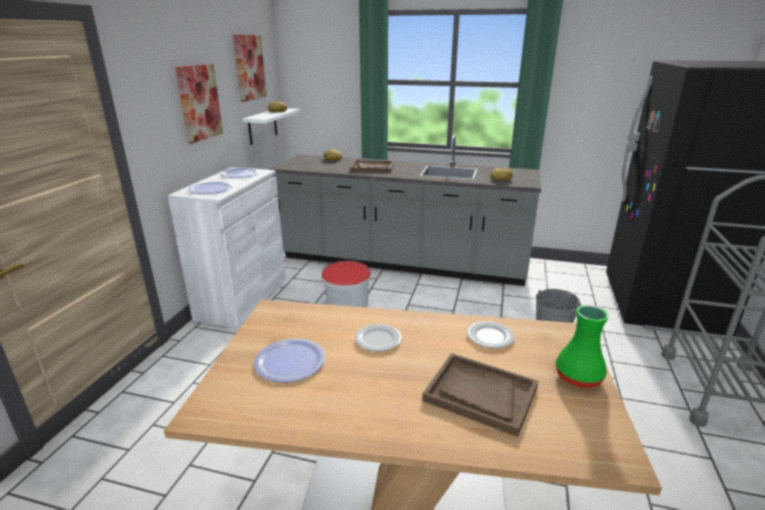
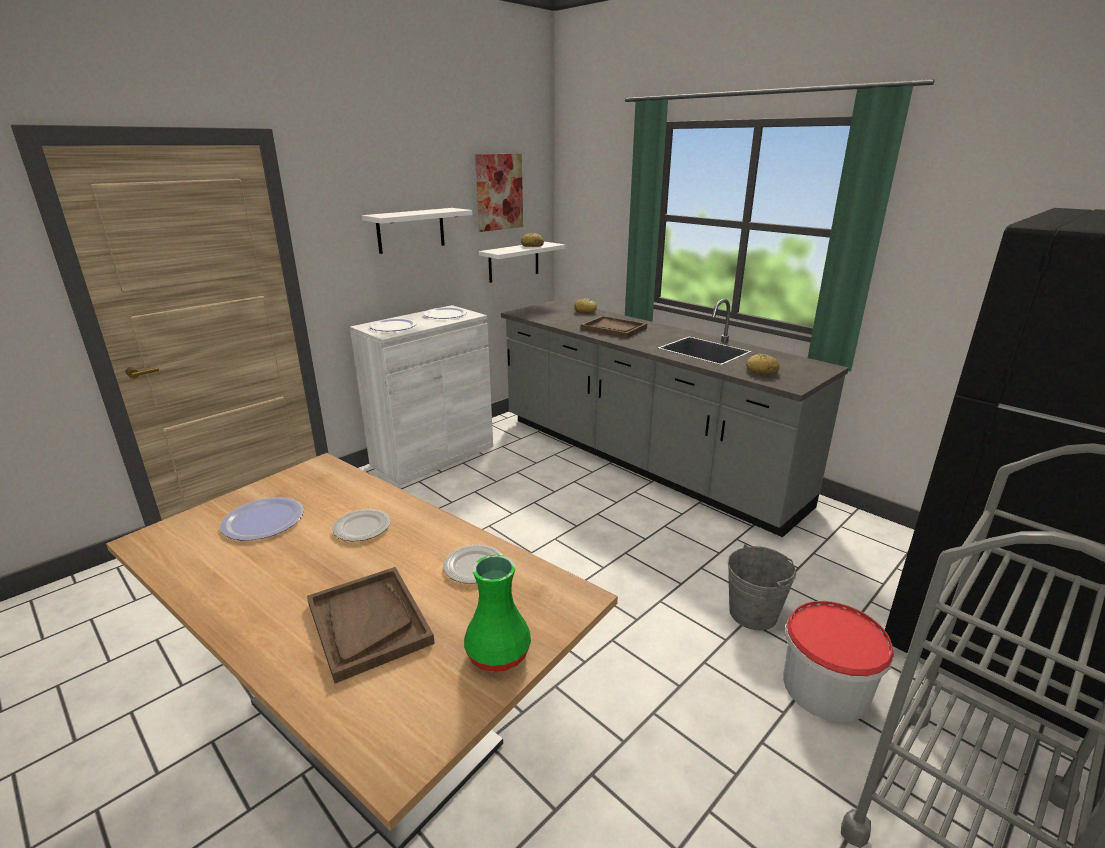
camera: 30 degrees right, 0 degrees up
(199, 102) = (411, 230): picture -> white shelf
(347, 303) = (529, 491): bucket -> bucket (825, 688)

